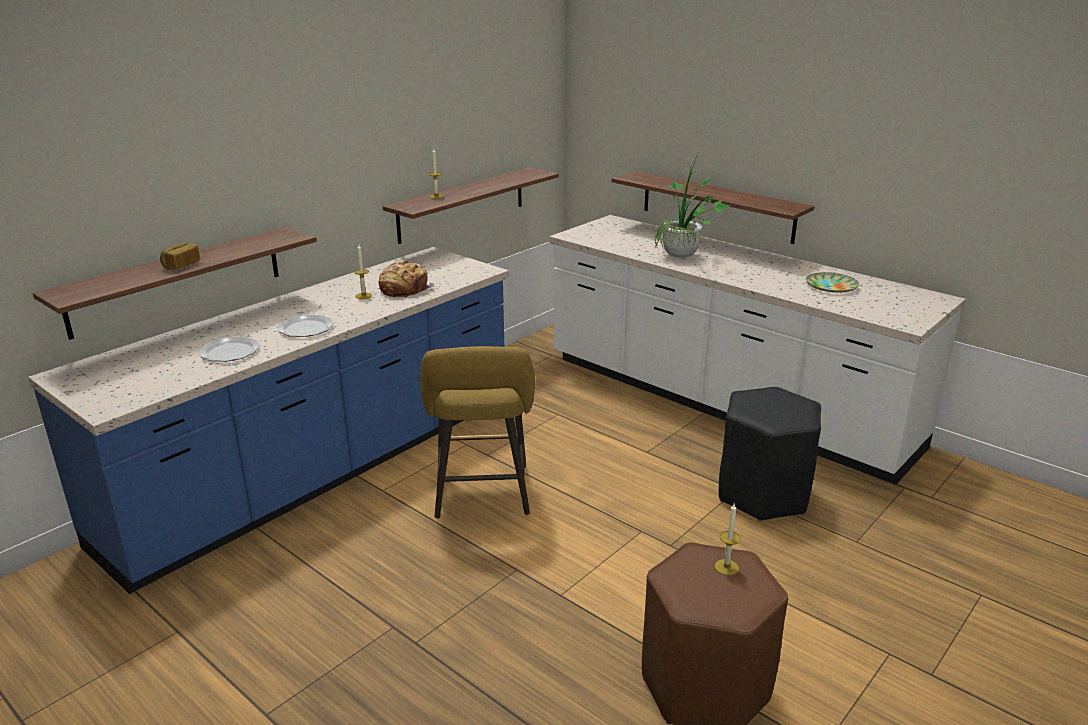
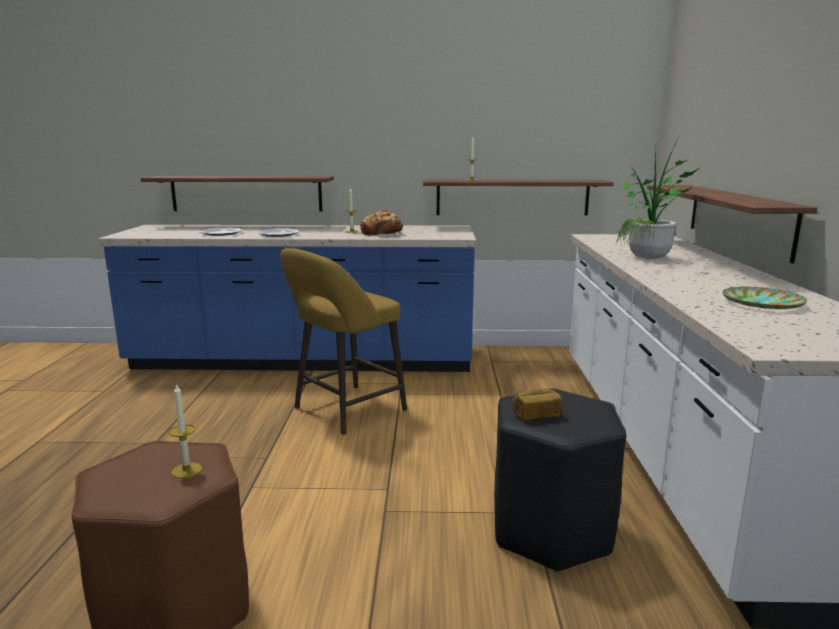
camera: 50 degrees right, 10 degrees down
(181, 265) = (232, 176): bread -> bread (536, 415)

